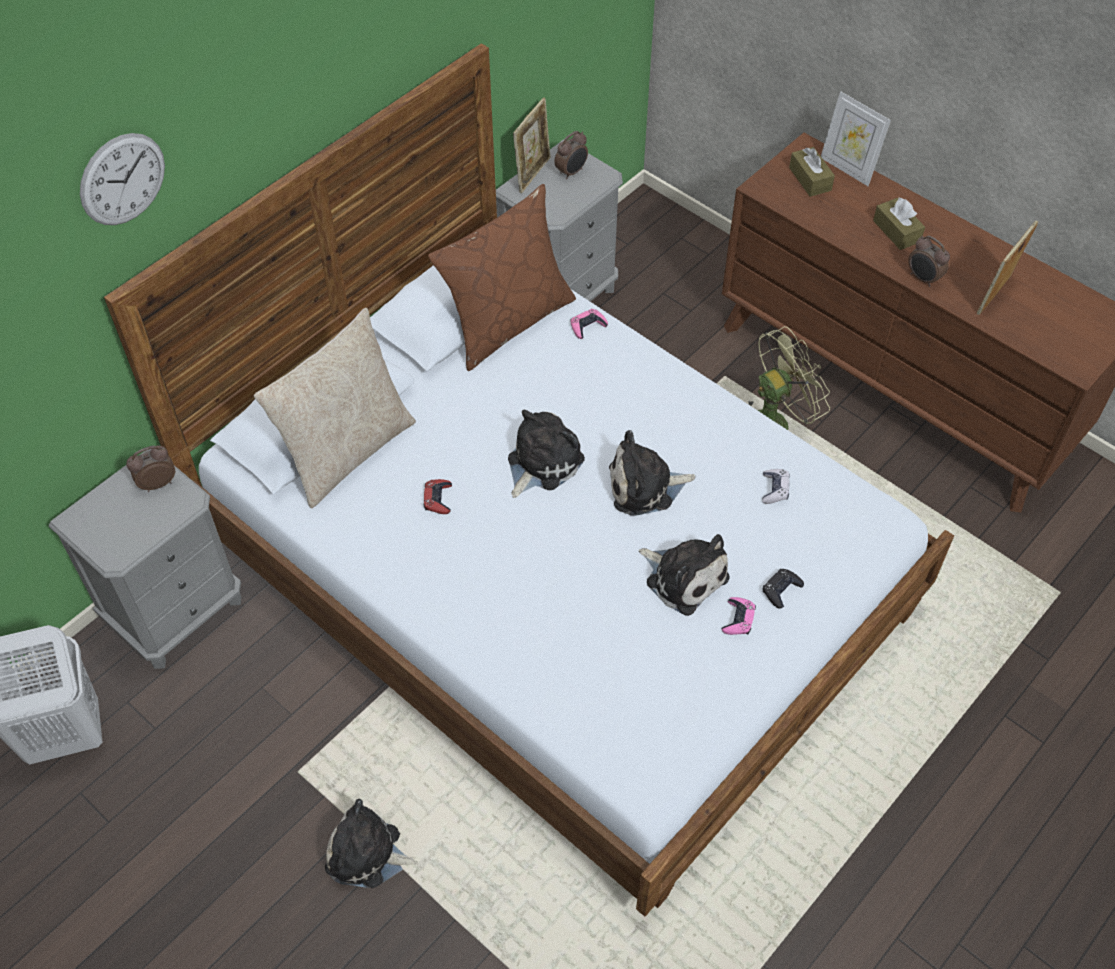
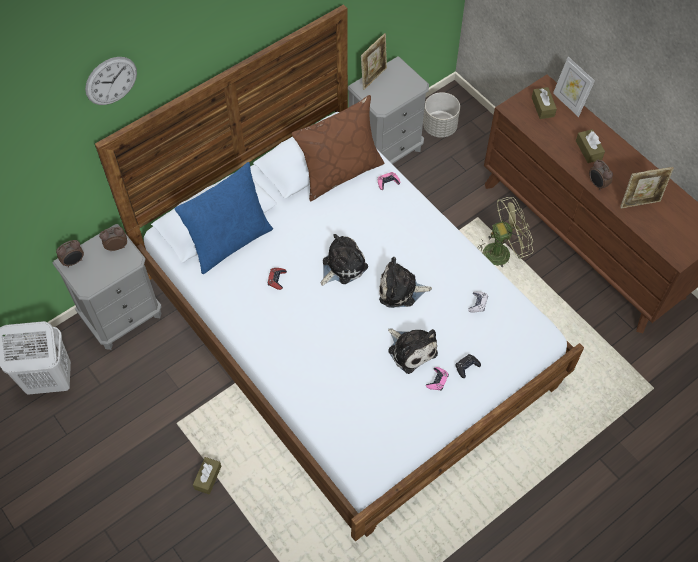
camera: 10 degrees right, 5 degrees up
(347, 451) = (229, 241): beige pillow -> blue pillow
(368, 854) = (208, 478): plush toy -> brown tissue box
(572, 172) = (398, 79): alarm clock -> alarm clock (74, 262)
(636, 253) = (440, 127): none -> grey planter
(996, 296) = (640, 203): picture frame -> picture frame turned 150 degrees counterclockwise

